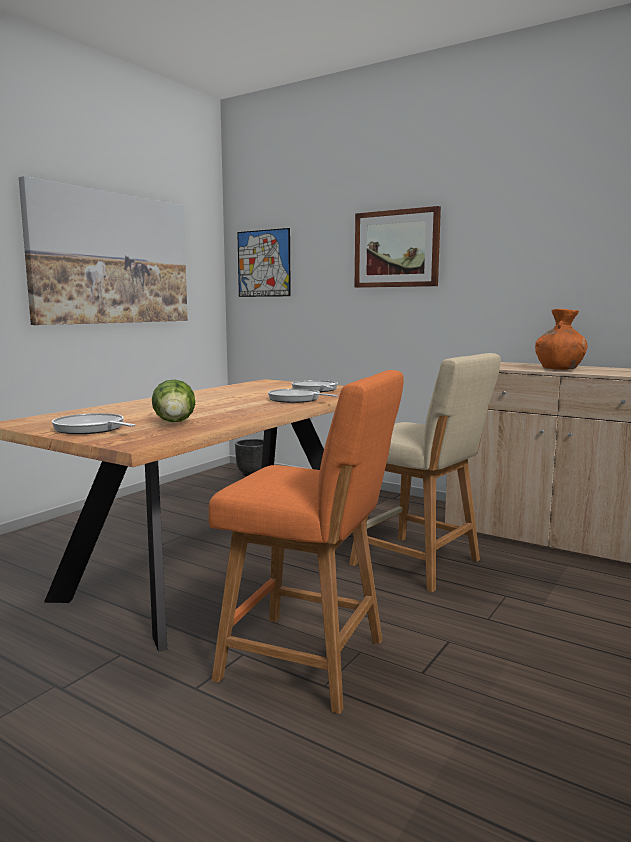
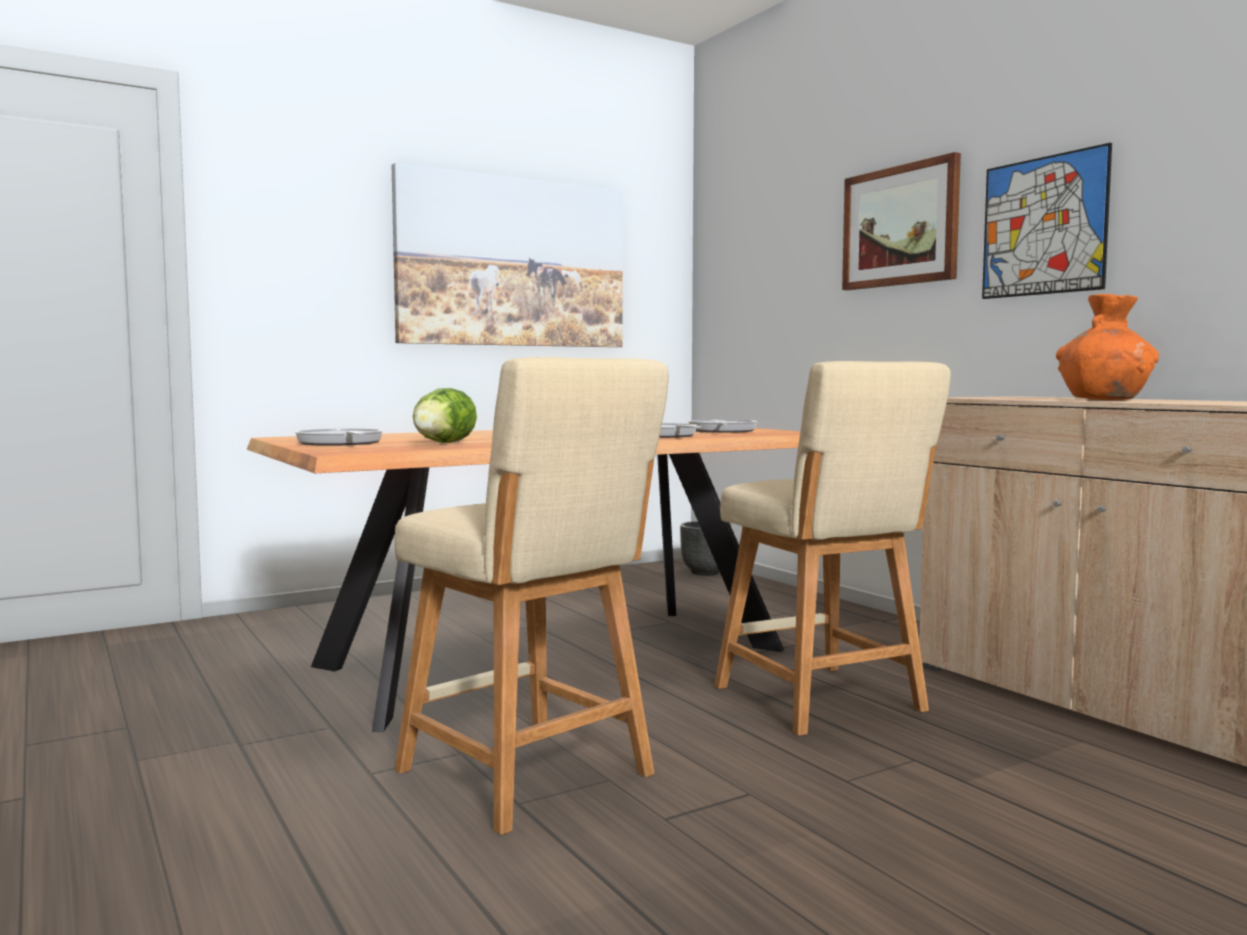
camera: 25 degrees right, 5 degrees down
(264, 263) = (735, 265): picture -> picture (1043, 226)
(310, 661) = (532, 776): orange stool -> beige stool

